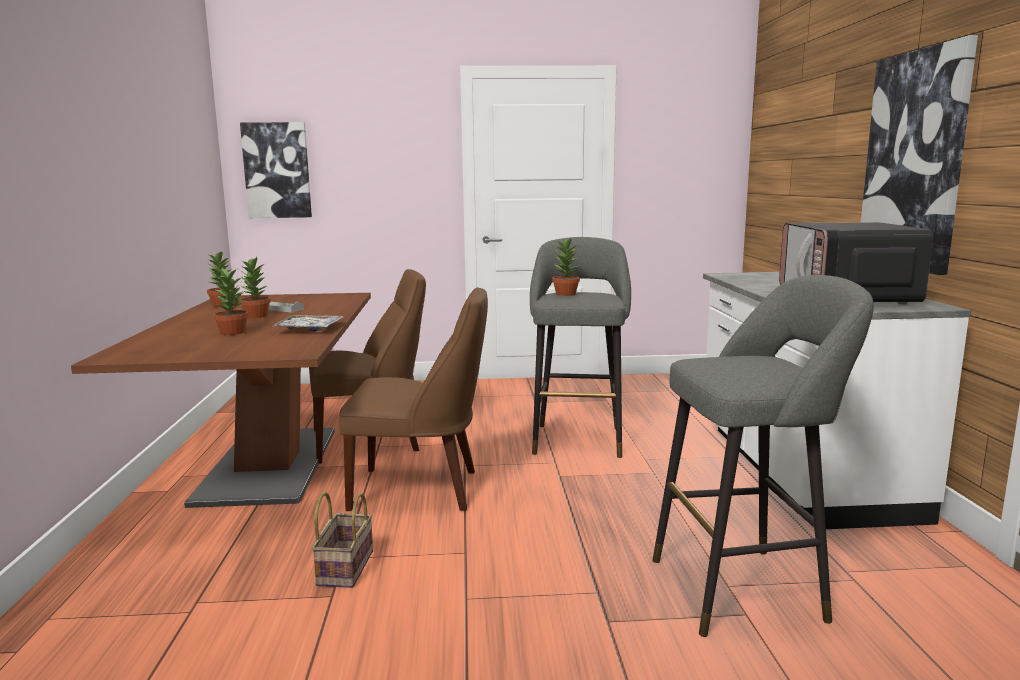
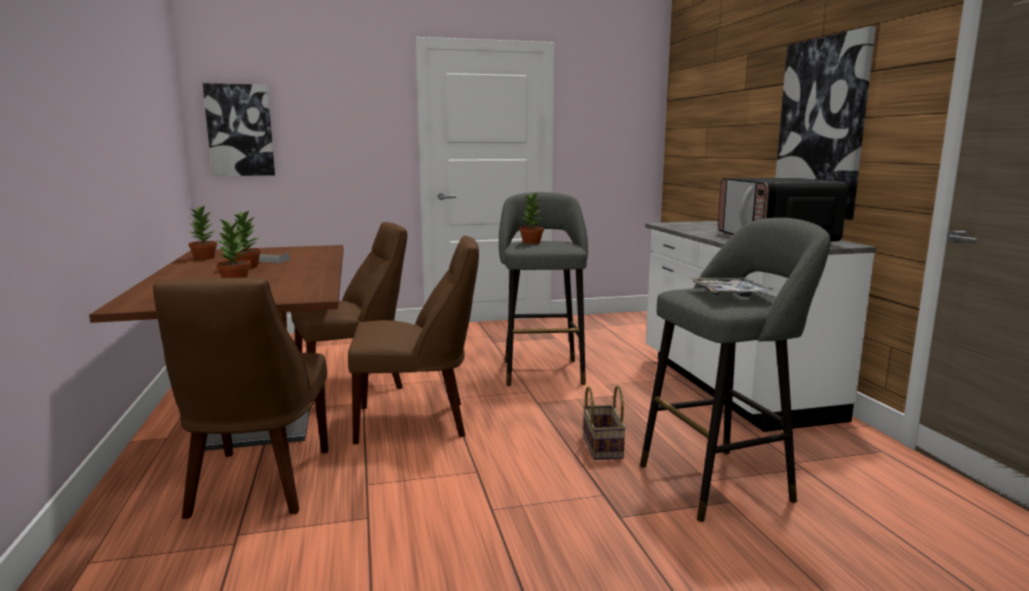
camera: 10 degrees left, 0 degrees up
(235, 550) = (257, 485): none -> brown chair
(310, 329) = (310, 276): tray -> tray (731, 294)
(344, 567) = (370, 492): basket -> basket (601, 446)

